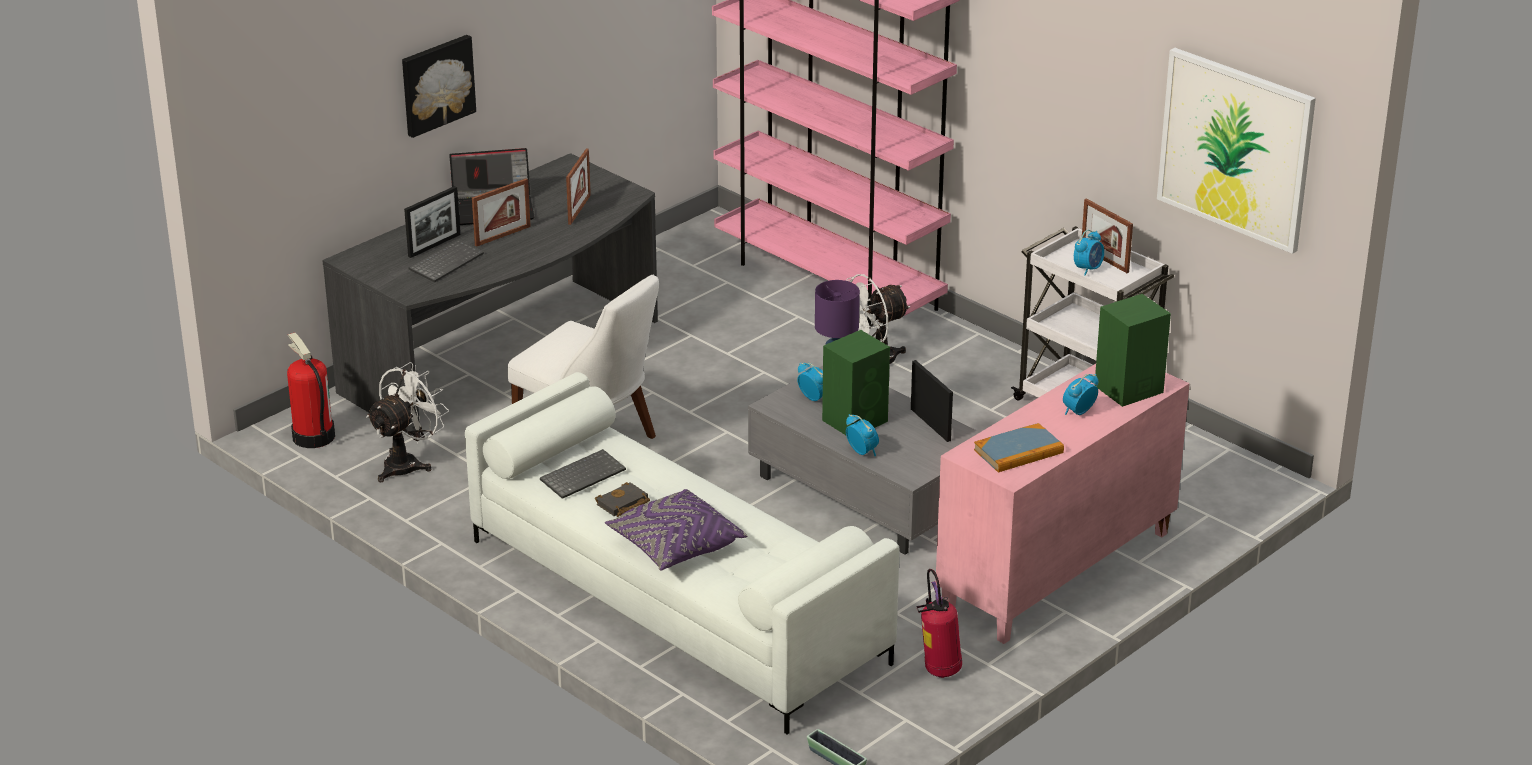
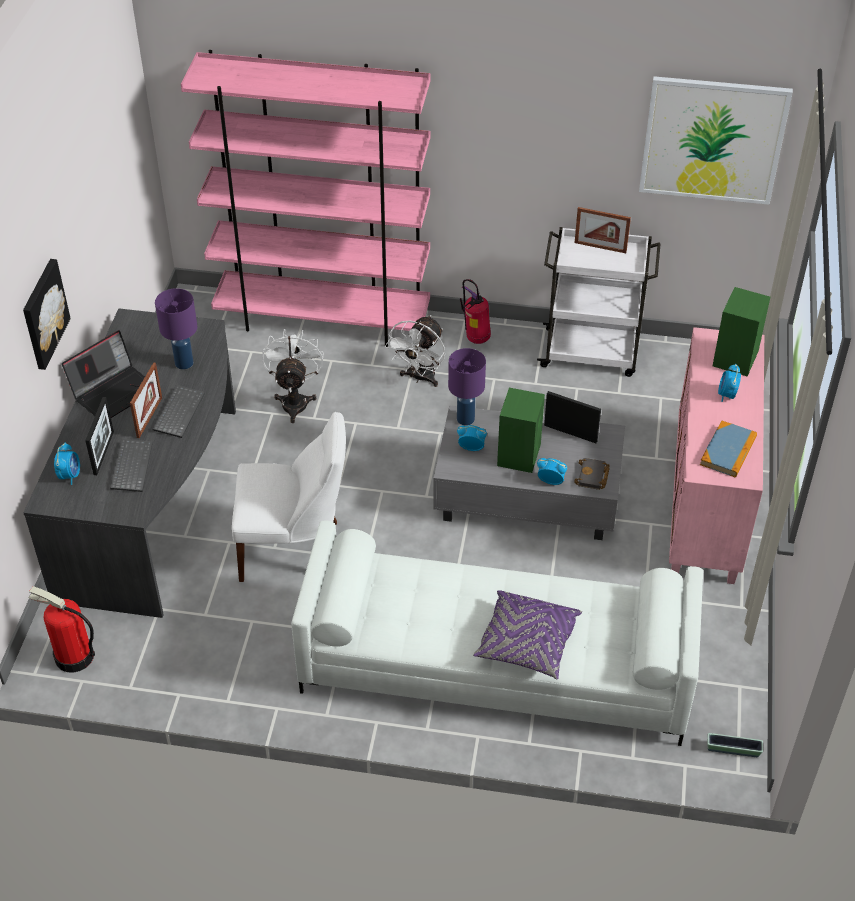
camera: 35 degrees left, 15 degrees up
(407, 463) = (176, 644): white fan -> white fan (295, 400)
(579, 209) = (183, 363): picture frame -> purple table lamp
(583, 475) = (396, 611): keyboard -> keyboard (178, 412)
(622, 504) = (453, 625): black book -> black book (593, 477)
(939, 670) = (718, 630): fire extinguisher -> fire extinguisher (475, 339)
(1088, 269) = (598, 260): alarm clock -> alarm clock (70, 475)

